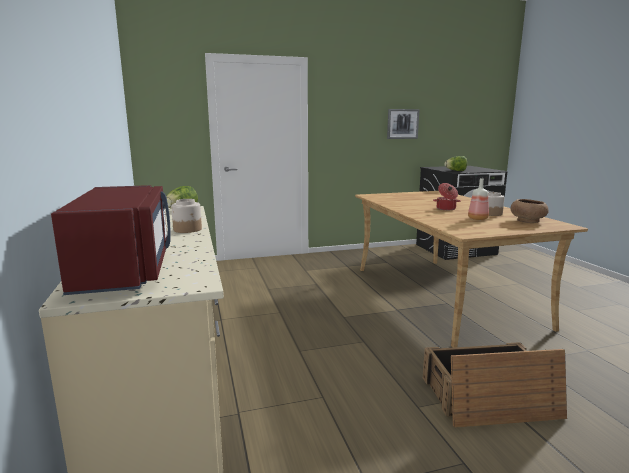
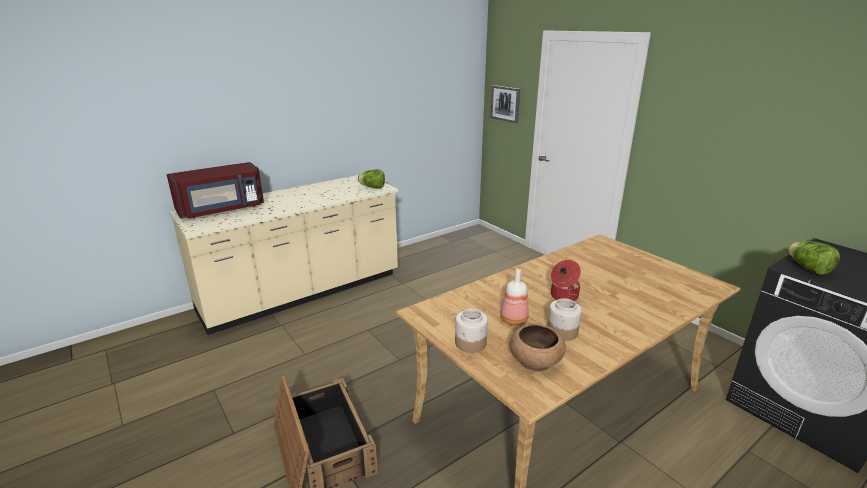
camera: 70 degrees right, 10 degrees up
(188, 229) = (313, 202): jar -> jar (470, 343)
(402, 124) = (795, 152): picture -> picture (505, 103)

